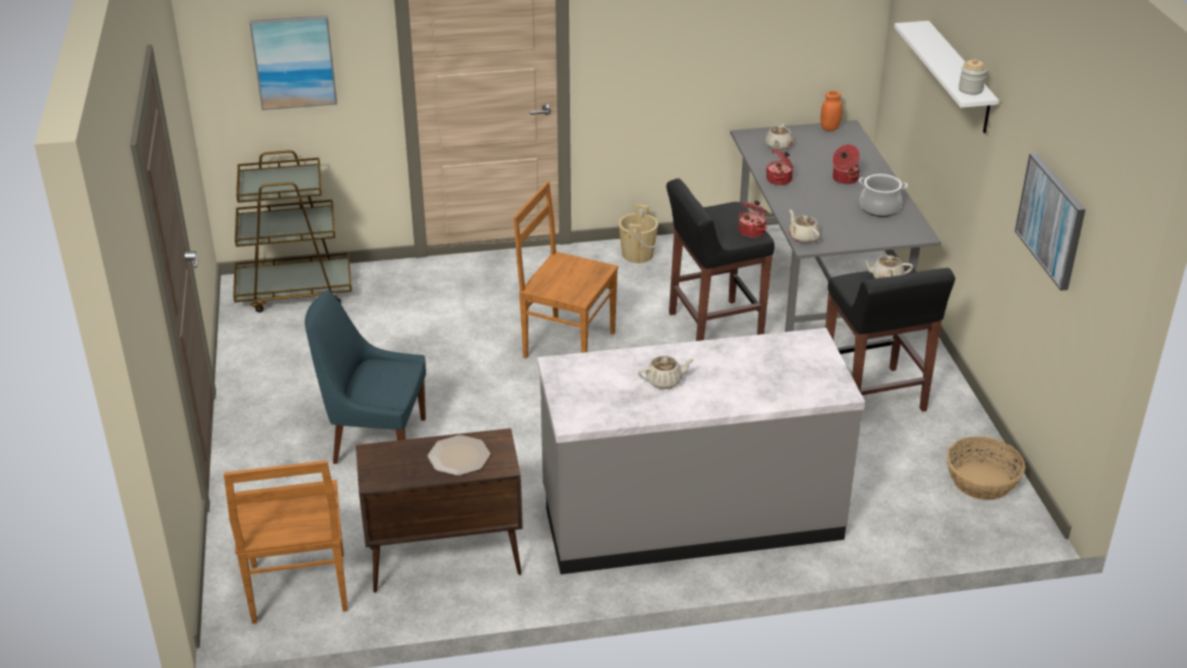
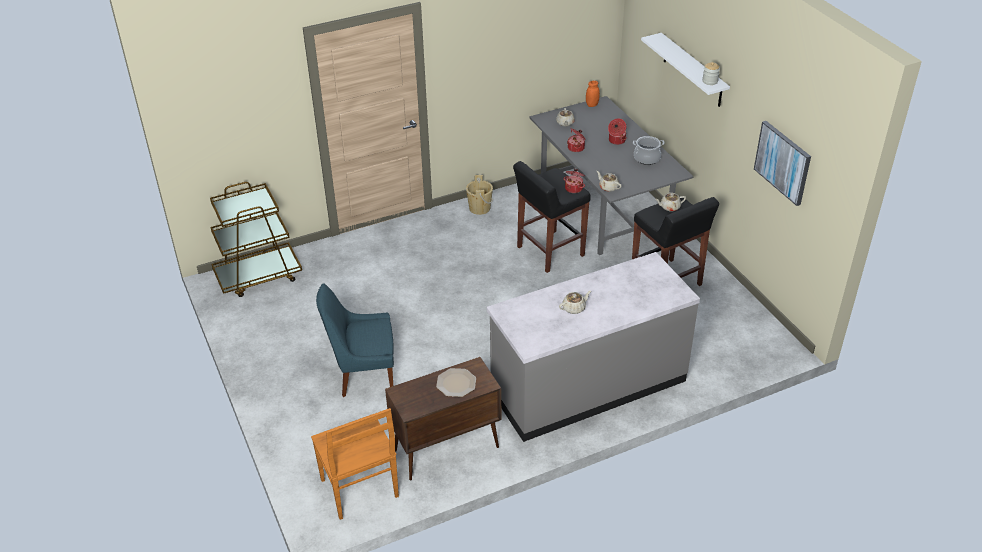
camera: 15 degrees left, 5 degrees up
(294, 61) = (242, 121): picture -> none
(567, 344) = (460, 281): brown chair -> none
(982, 481) = (751, 325): basket -> none

